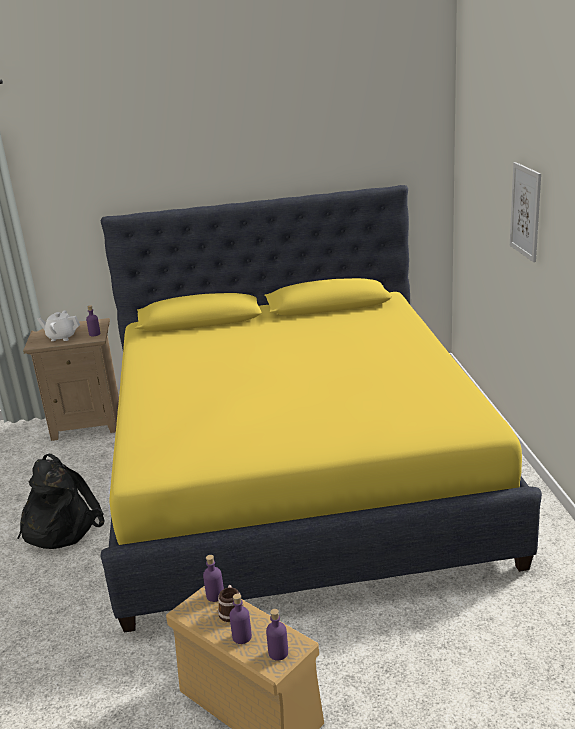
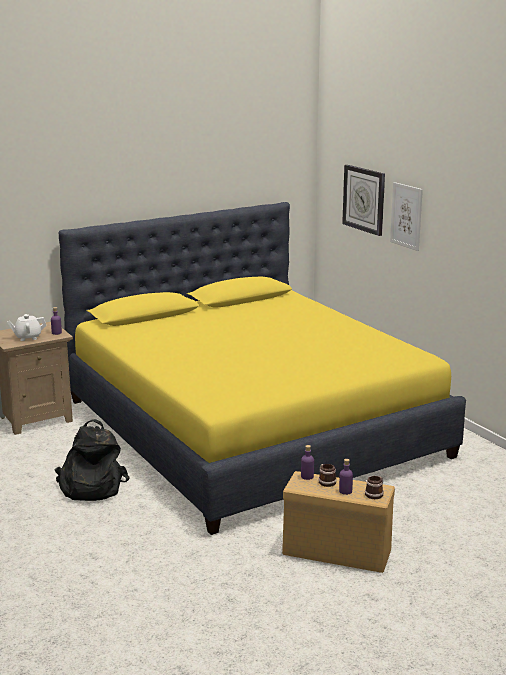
camera: 25 degrees left, 5 degrees down
(278, 653) = (375, 494): purple bottle -> mug
(490, 184) = (364, 199): none -> wall clock

